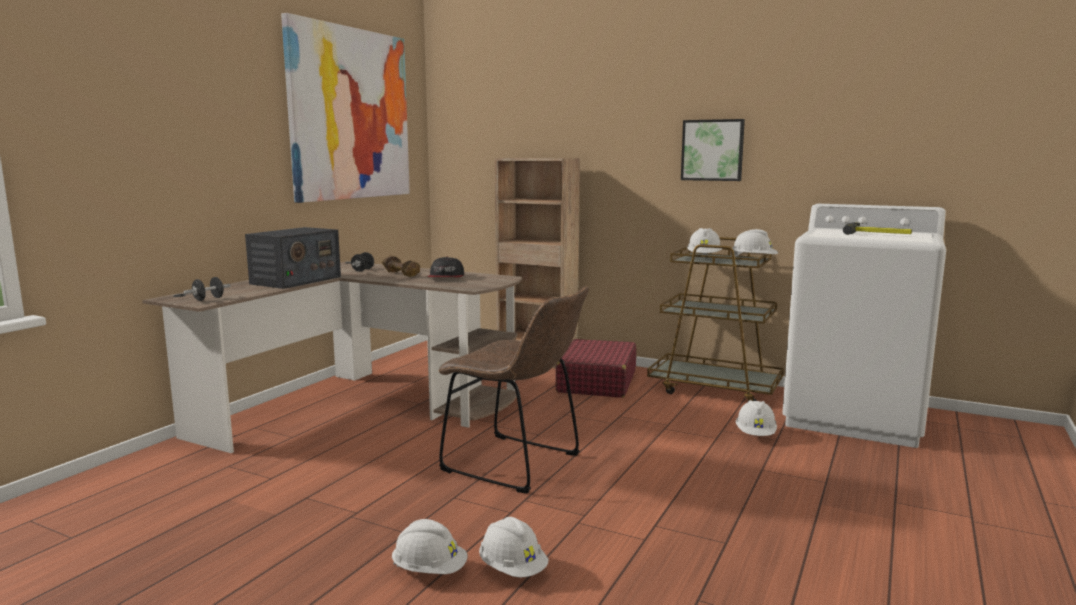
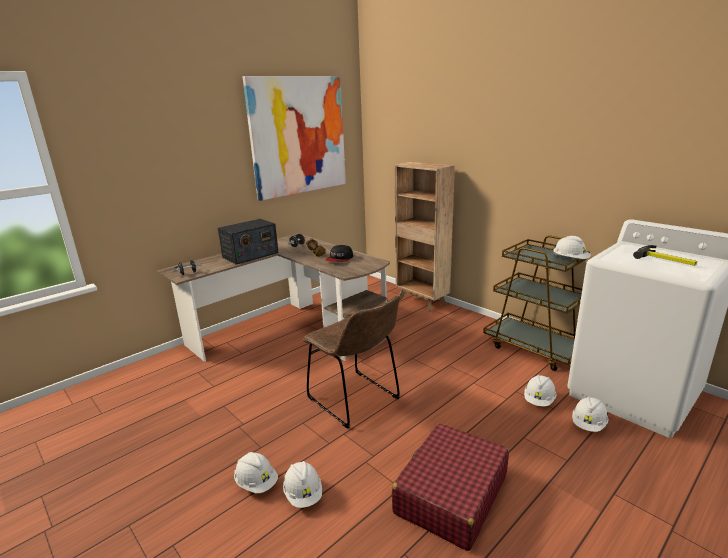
camera: 20 degrees right, 10 degrees up
(596, 382) = (451, 329): red suitcase -> red suitcase (450, 494)
(704, 258) = (531, 253): white hard hat -> white hard hat (588, 424)
(712, 150) = (551, 167): picture -> none

